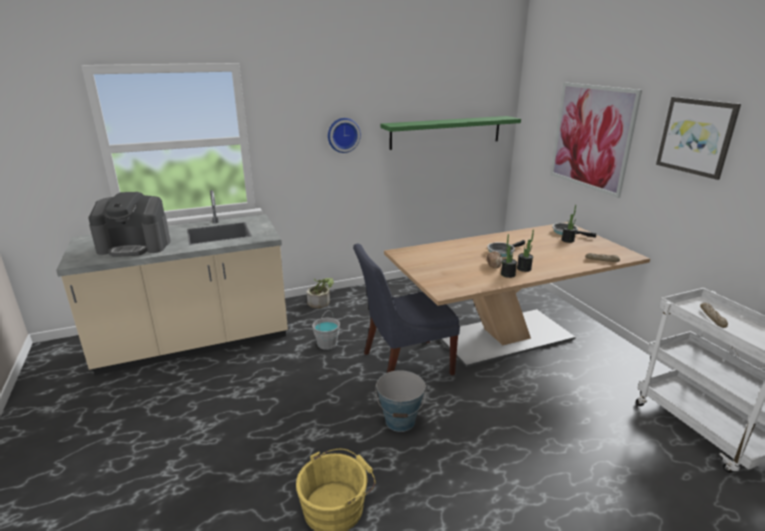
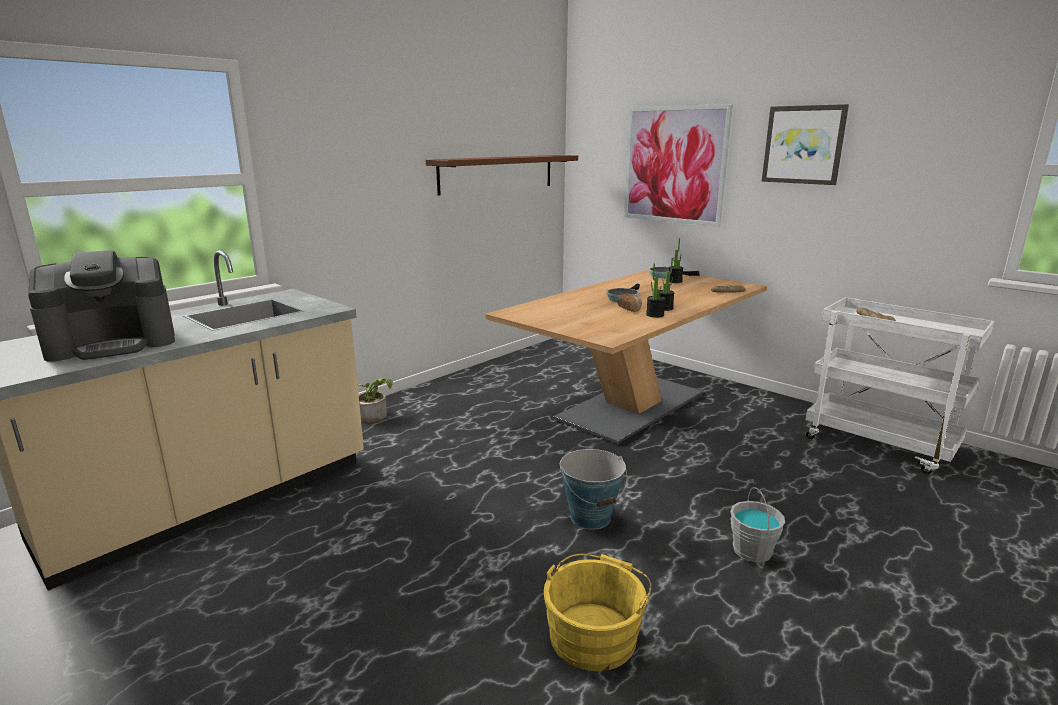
camera: 25 degrees left, 5 degrees down
(327, 343) = (423, 458): grey bucket -> grey bucket (751, 550)
(343, 135) = (381, 174): wall clock -> none
(403, 364) = (541, 457): blue chair -> none
(446, 132) = (497, 173): green shelf -> brown shelf

